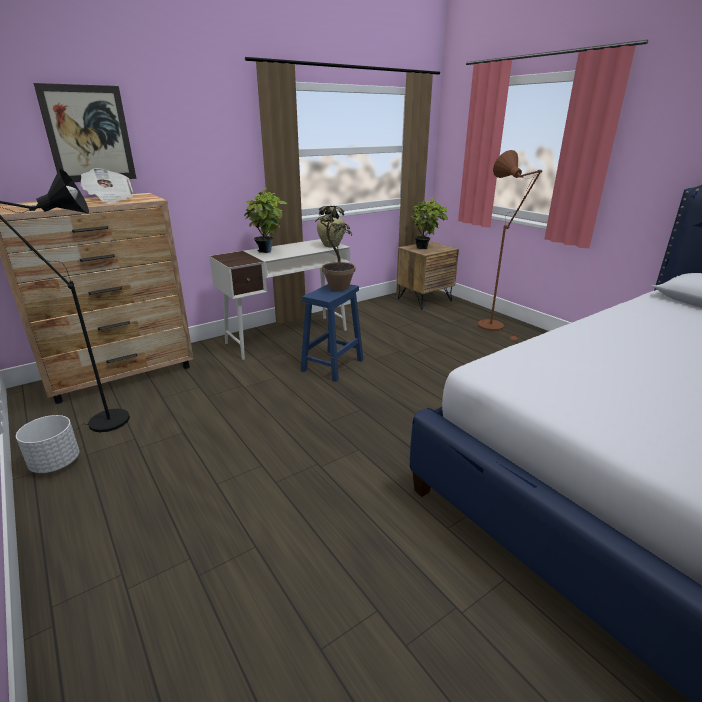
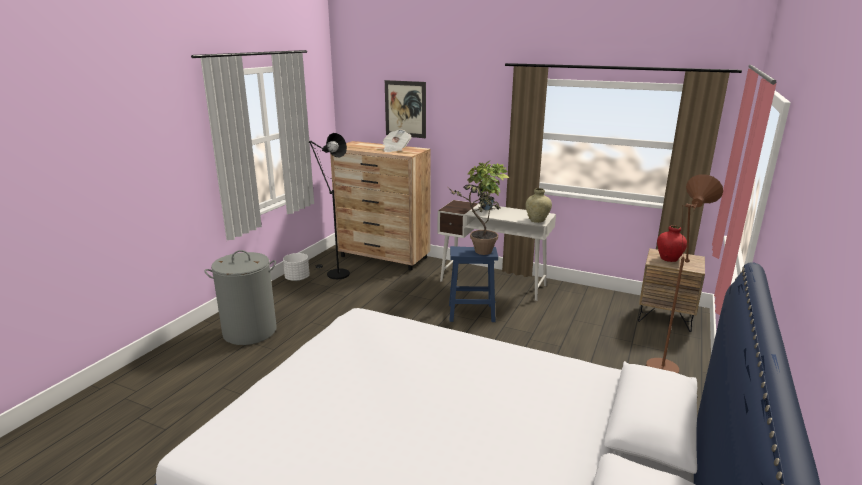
camera: 60 degrees right, 5 degrees down
(163, 567) = (249, 332): none -> grey laundry basket
(425, 248) = (669, 259): potted plant -> red vase

